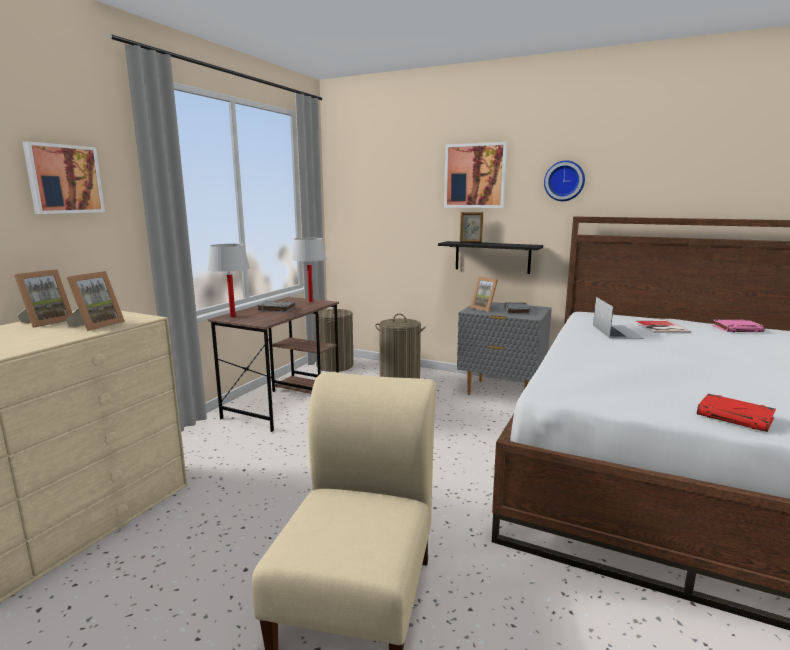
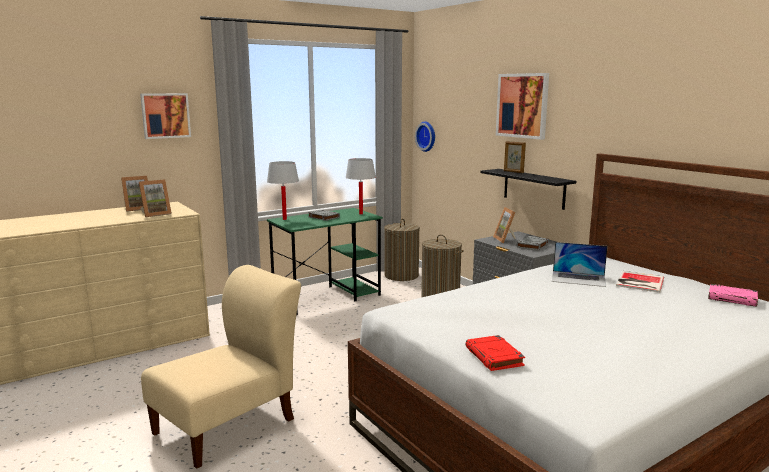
camera: 30 degrees right, 0 degrees up
(284, 402) = (328, 297): brown desk -> green desk
(564, 181) = (596, 115): wall clock -> wall clock (427, 136)
(617, 331) = (578, 278): laptop -> laptop turned 75 degrees clockwise

